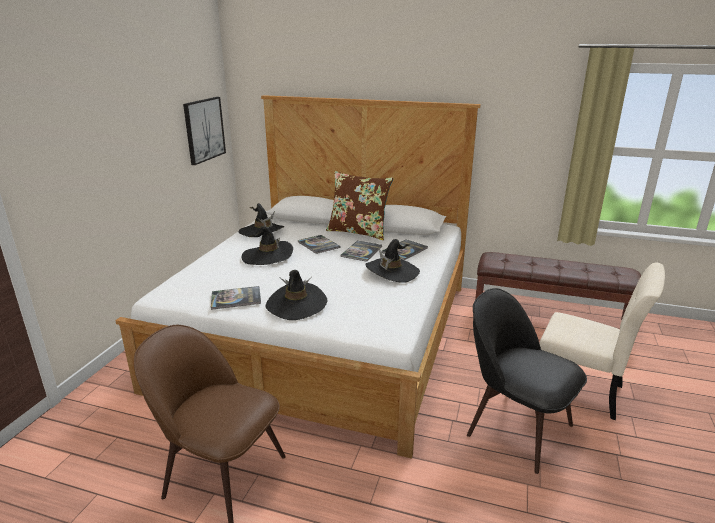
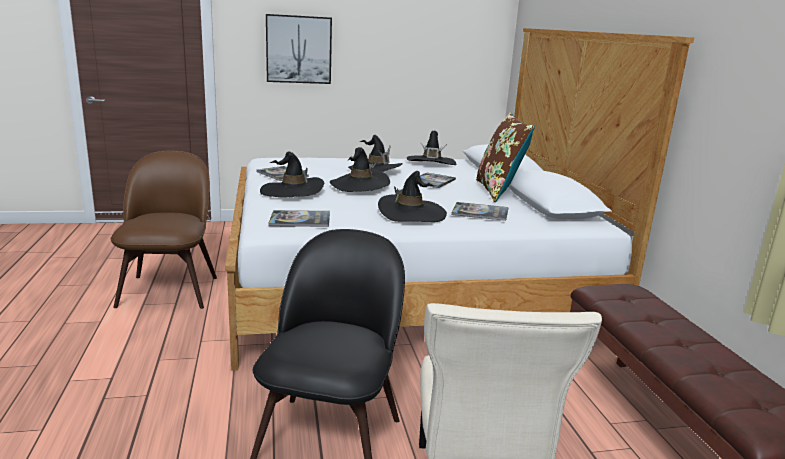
camera: 60 degrees right, 5 degrees down
(204, 130) = (461, 58): picture -> picture (298, 49)
(307, 272) = (359, 185): none -> black hat
(361, 251) = (444, 197): book -> book (300, 220)

